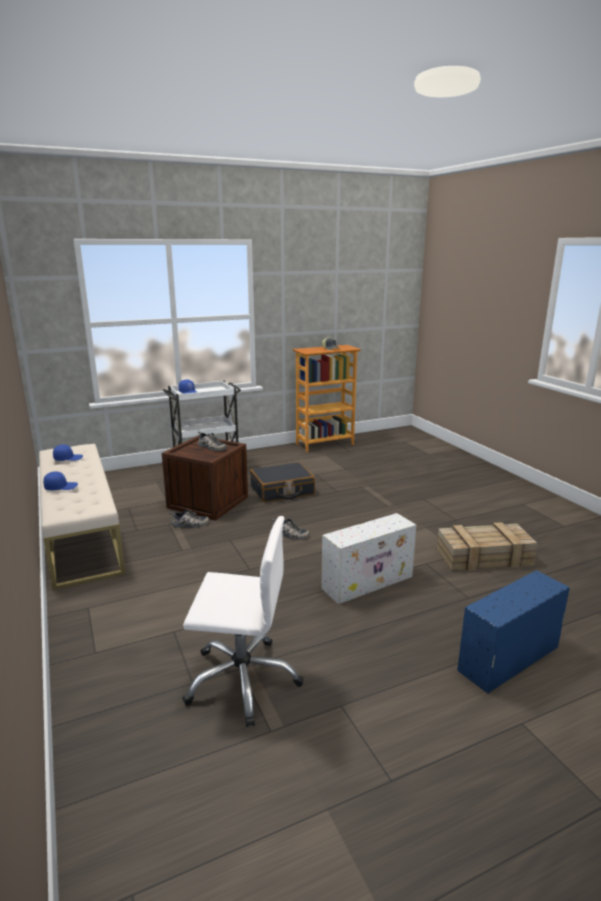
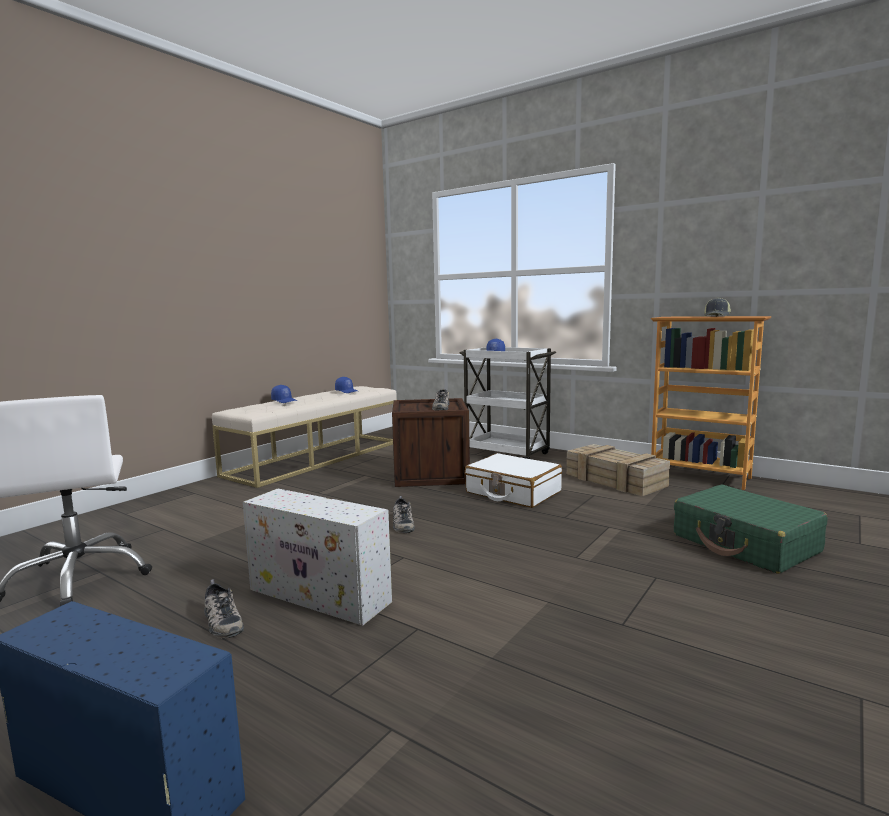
camera: 60 degrees right, 10 degrees down
(189, 524) = (372, 481): shoe -> shoe (221, 621)
(282, 490) = (513, 492): black suitcase -> white suitcase
(409, 470) = (745, 544): none -> green suitcase
(485, 556) = (509, 686): crate -> crate (617, 480)

